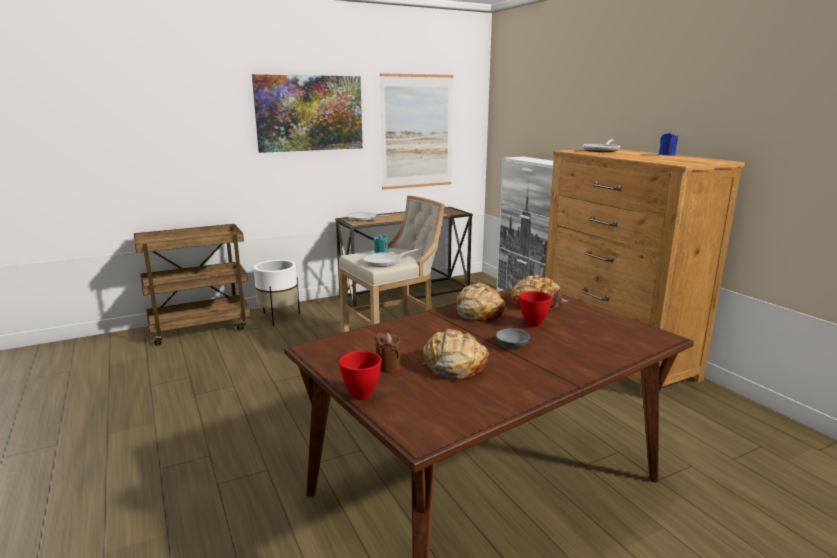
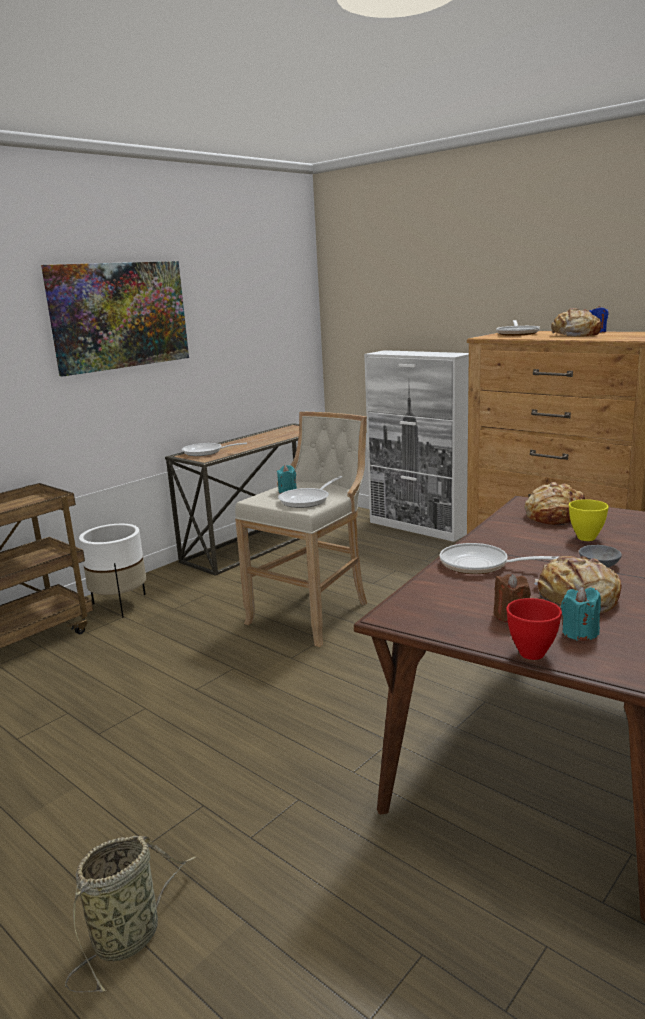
camera: 20 degrees left, 0 degrees up
(103, 518) = (130, 935): none -> basket
(417, 132) = (247, 330): picture -> none
(417, 389) = (579, 633): none -> turquoise candle
(423, 327) = (480, 565): none -> frying pan
(478, 312) = (513, 537): bread -> bread (574, 335)
(533, 324) = (586, 538): red bowl -> yellow bowl

